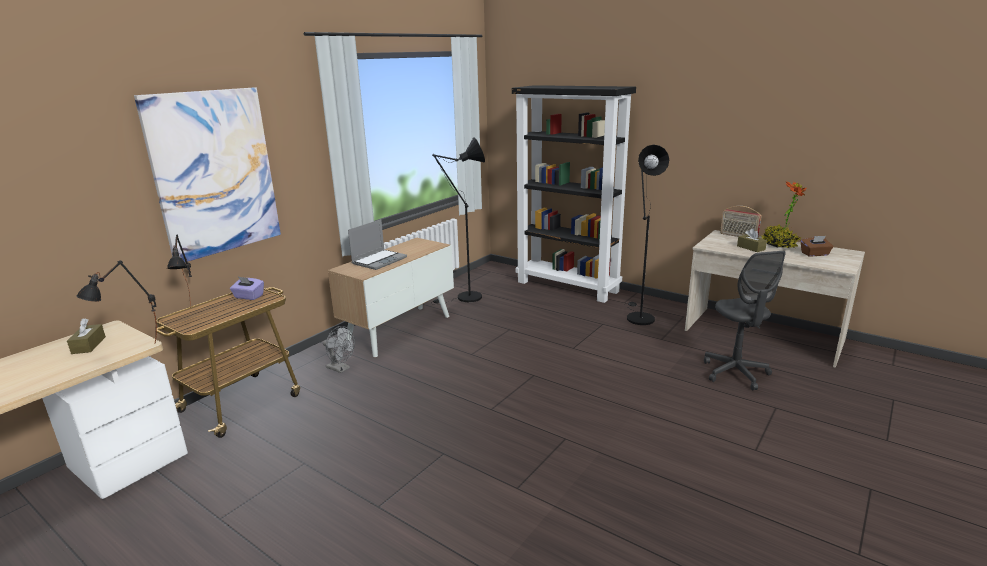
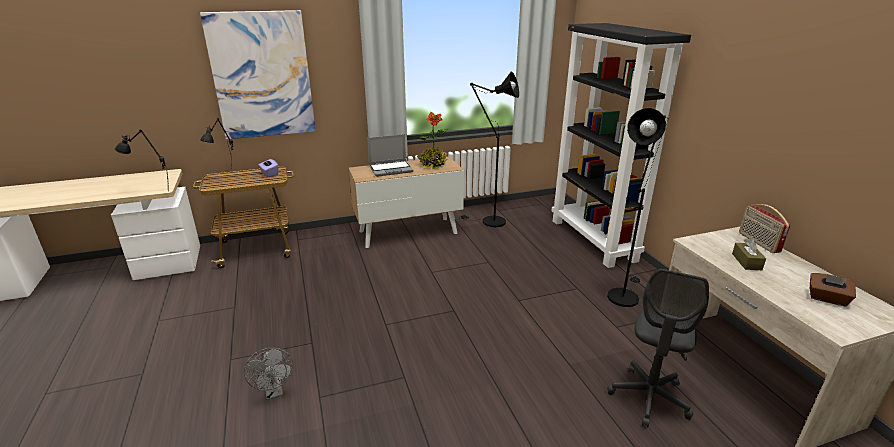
camera: 35 degrees right, 5 degrees up
(88, 345) = (145, 181): brown tissue box -> none
(341, 369) = (335, 248): grey fan -> grey fan (274, 392)
(779, 245) = (795, 270): potted plant -> potted plant (432, 165)

